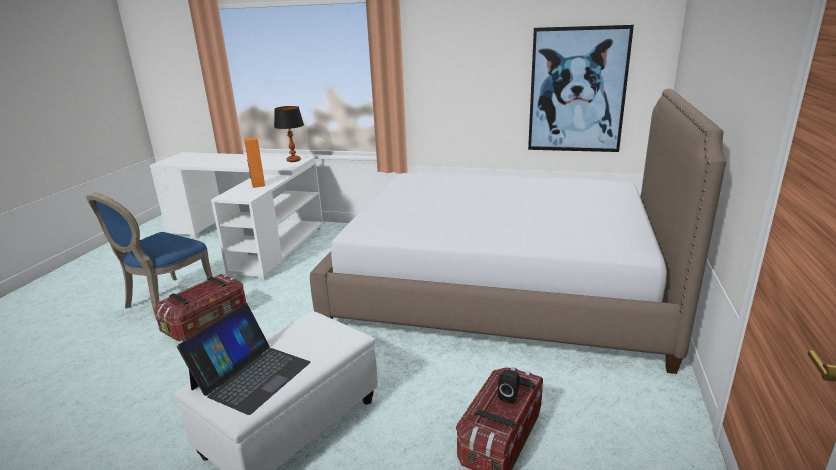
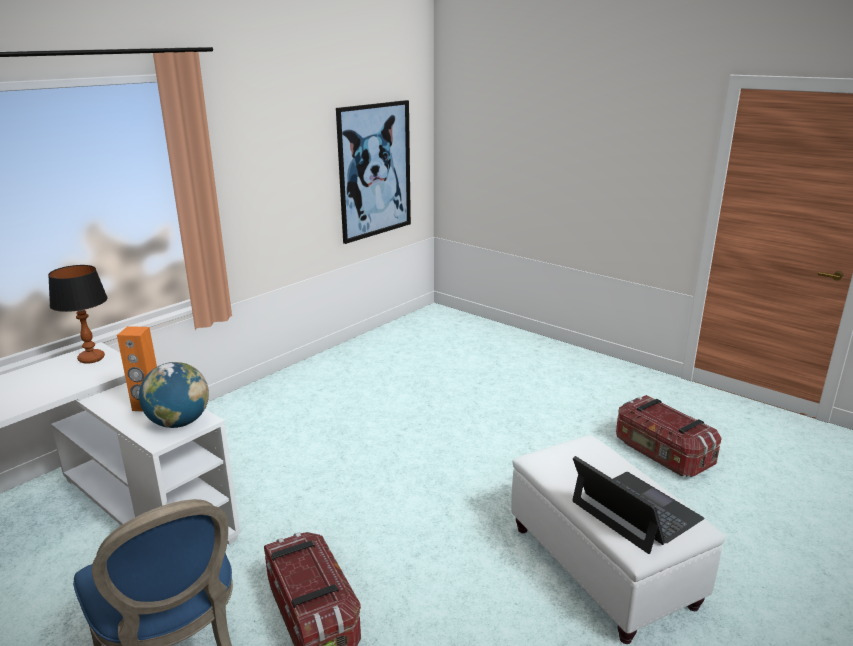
camera: 65 degrees left, 0 degrees up
(243, 195) = (179, 423): none -> globe
(501, 291) = (448, 386): bed -> none
(509, 396) = (663, 414): black speaker -> none

